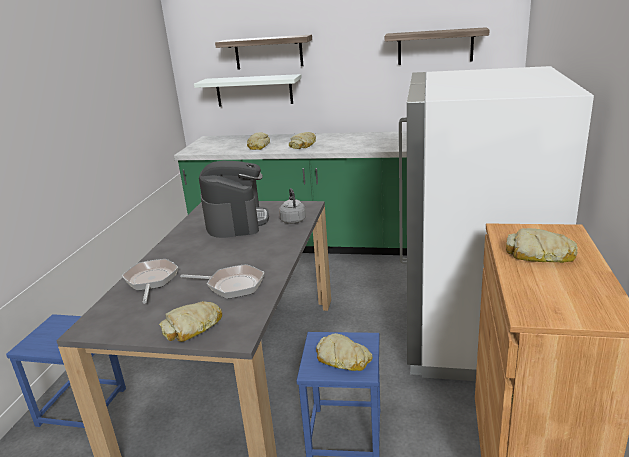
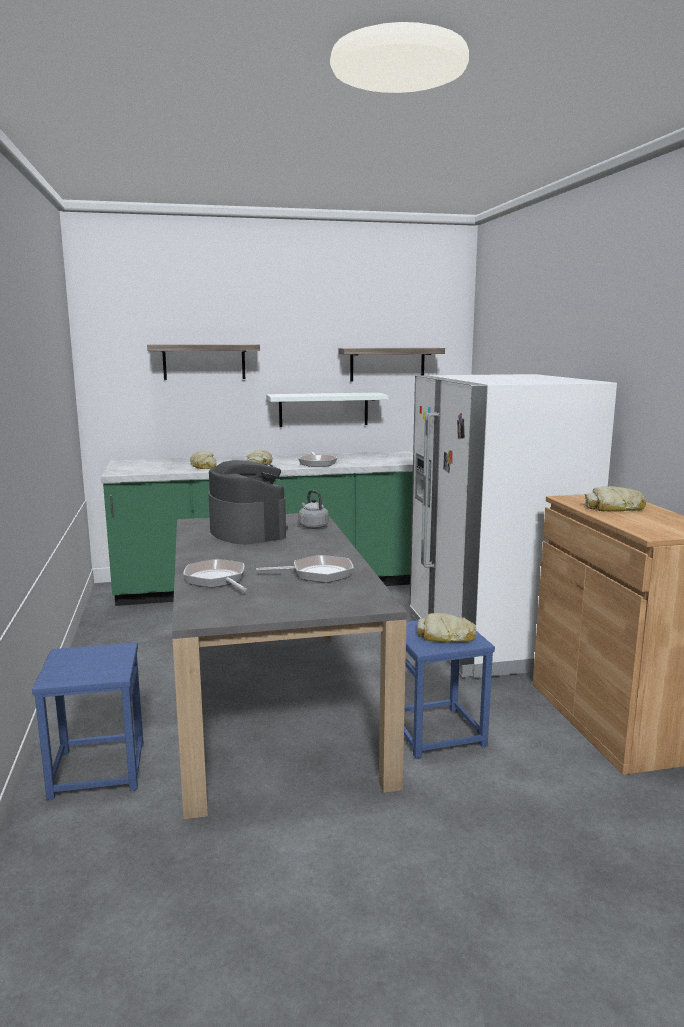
camera: 25 degrees left, 10 degrees down
(193, 327) = (320, 603): bread -> none
(254, 90) = (183, 405): white shelf -> white shelf (323, 409)
(351, 146) = (317, 463): none -> frying pan

